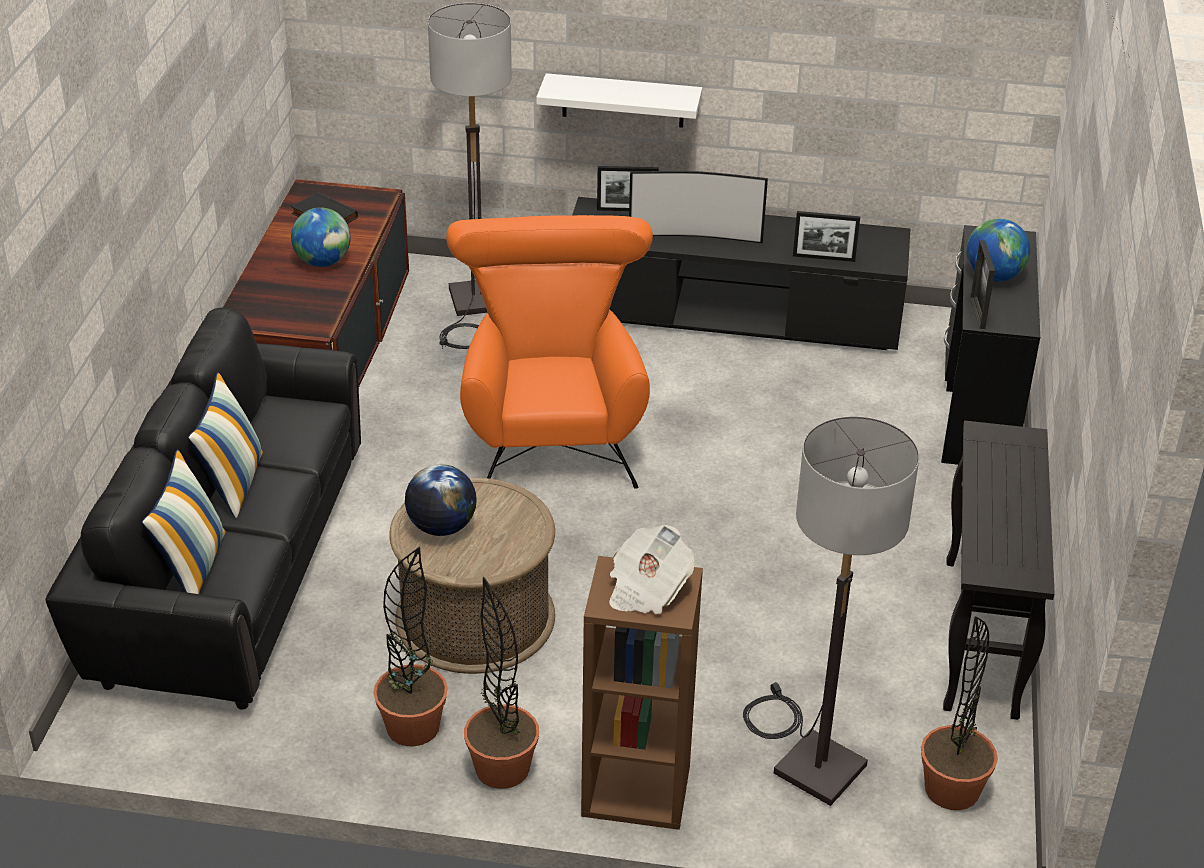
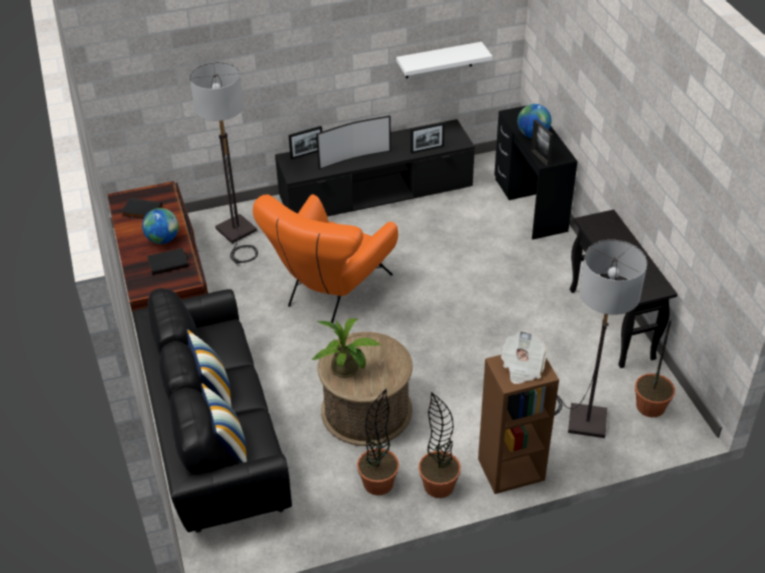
camera: 25 degrees left, 5 degrees up
(305, 294) = (168, 262): none -> black book
(441, 527) = (348, 370): globe -> potted plant
(551, 432) = (330, 292): orange armchair -> orange armchair turned 120 degrees counterclockwise
(623, 100) = (293, 94): white shelf -> white shelf (439, 60)

